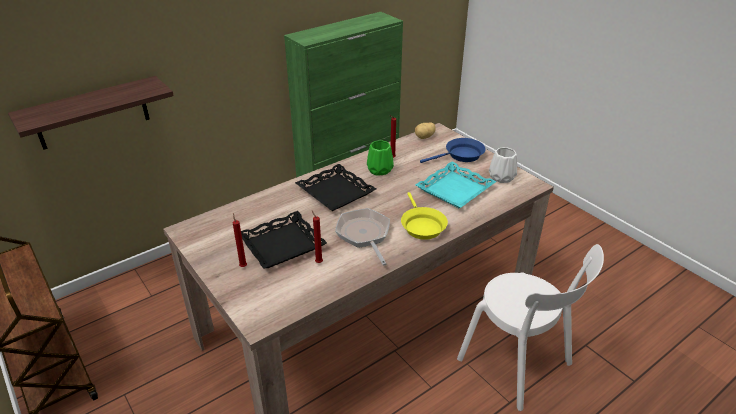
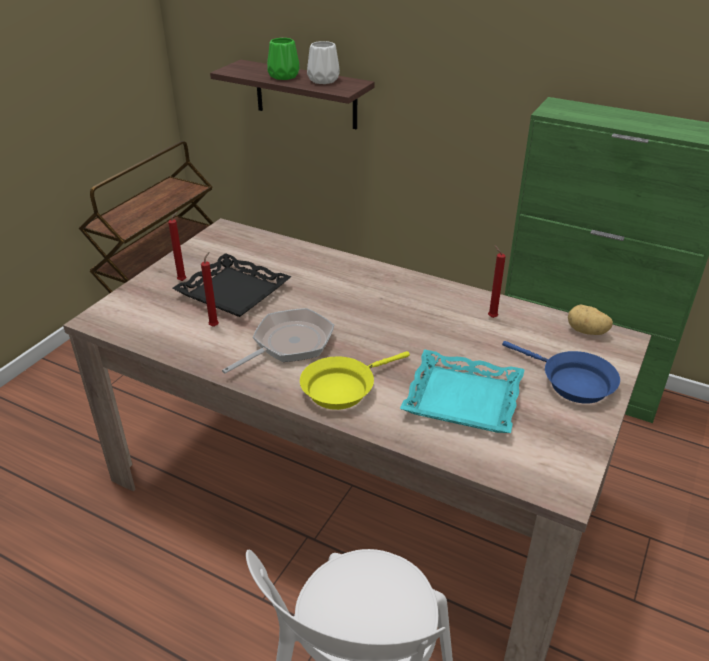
camera: 65 degrees right, 0 degrees up
(336, 192) = (366, 296): black tray -> none
(380, 170) = (449, 315): green vase -> green vase (283, 76)
(501, 177) = (549, 444): white vase -> white vase (323, 80)

